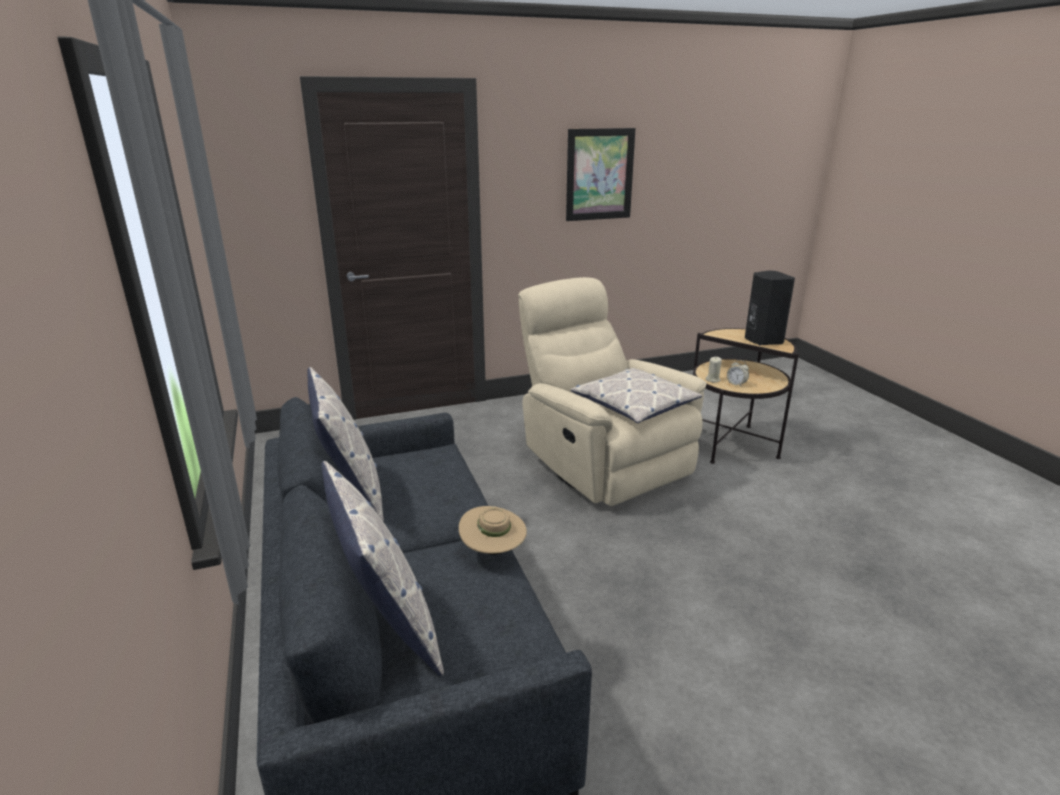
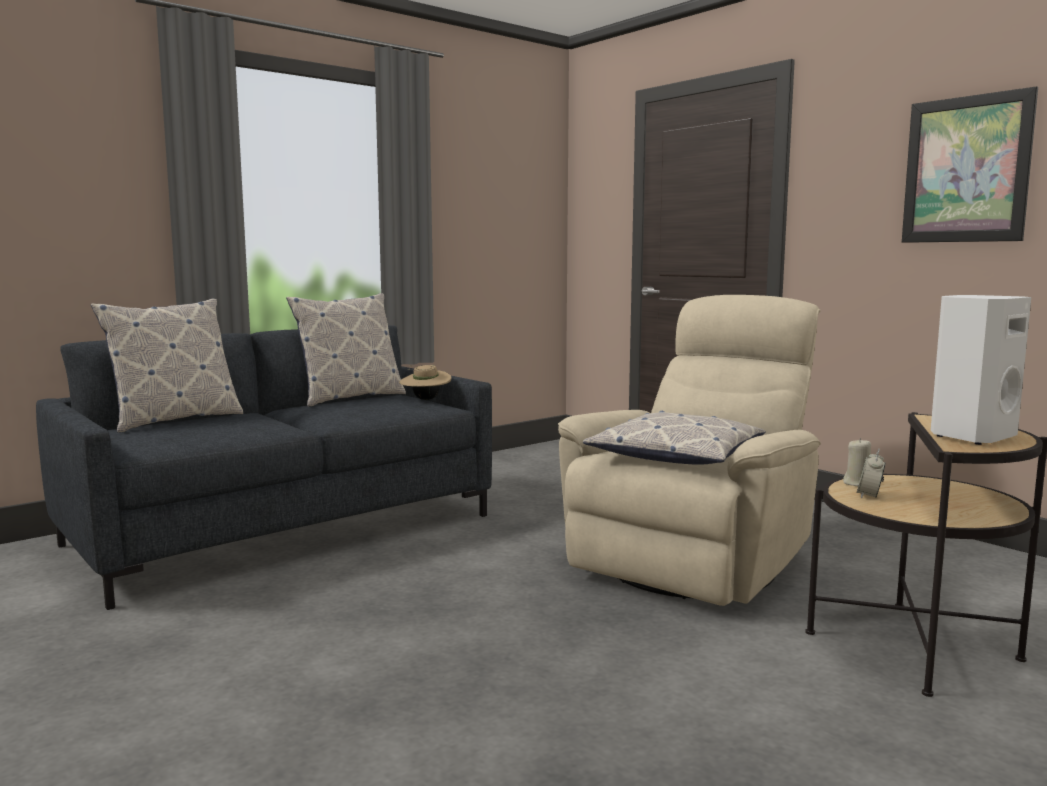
camera: 70 degrees right, 15 degrees down
(493, 551) = (275, 429): beige hat -> beige hat (425, 399)
(762, 340) = (970, 437): black speaker -> white speaker

